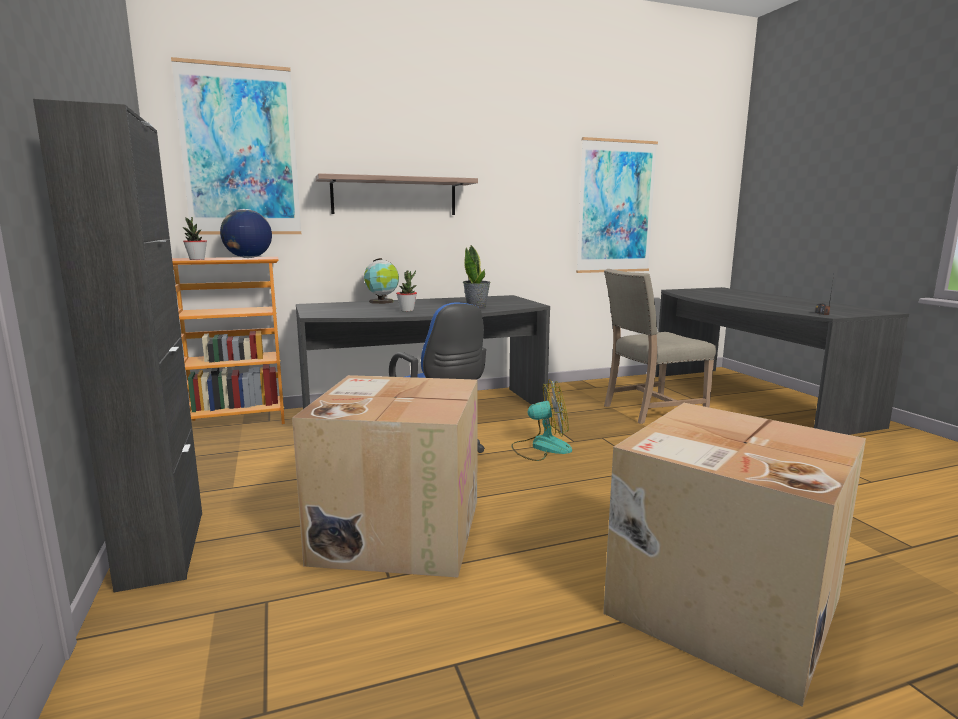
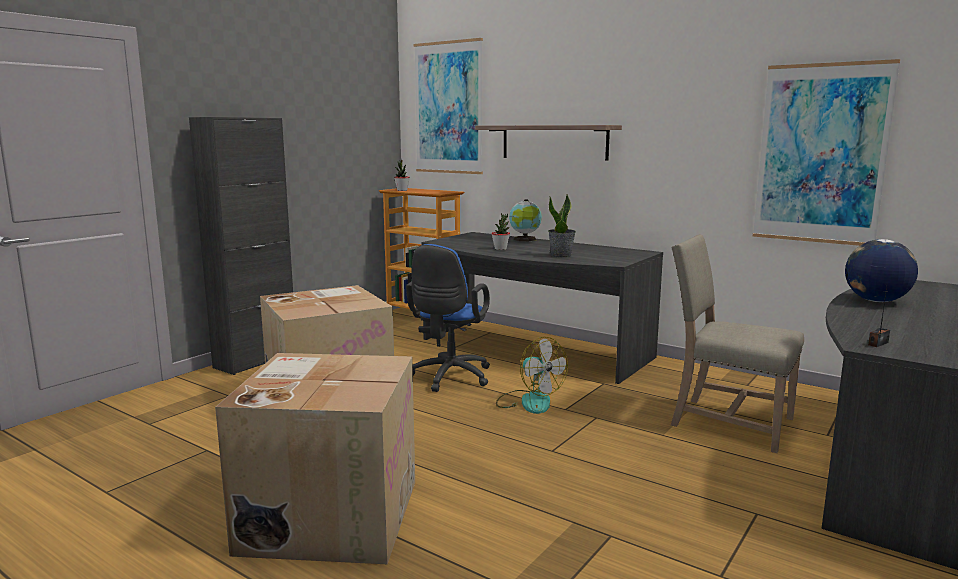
camera: 55 degrees right, 0 degrees up
(248, 258) = (435, 191): globe -> globe (876, 301)

